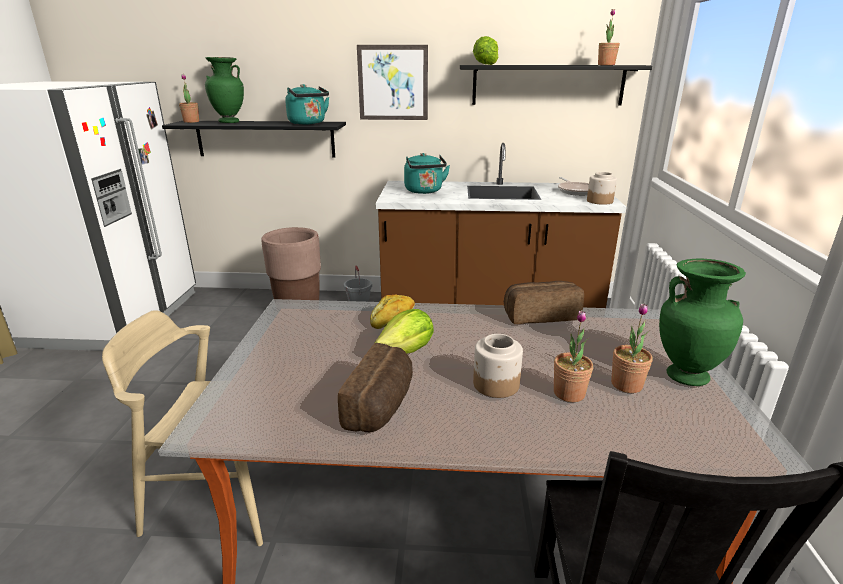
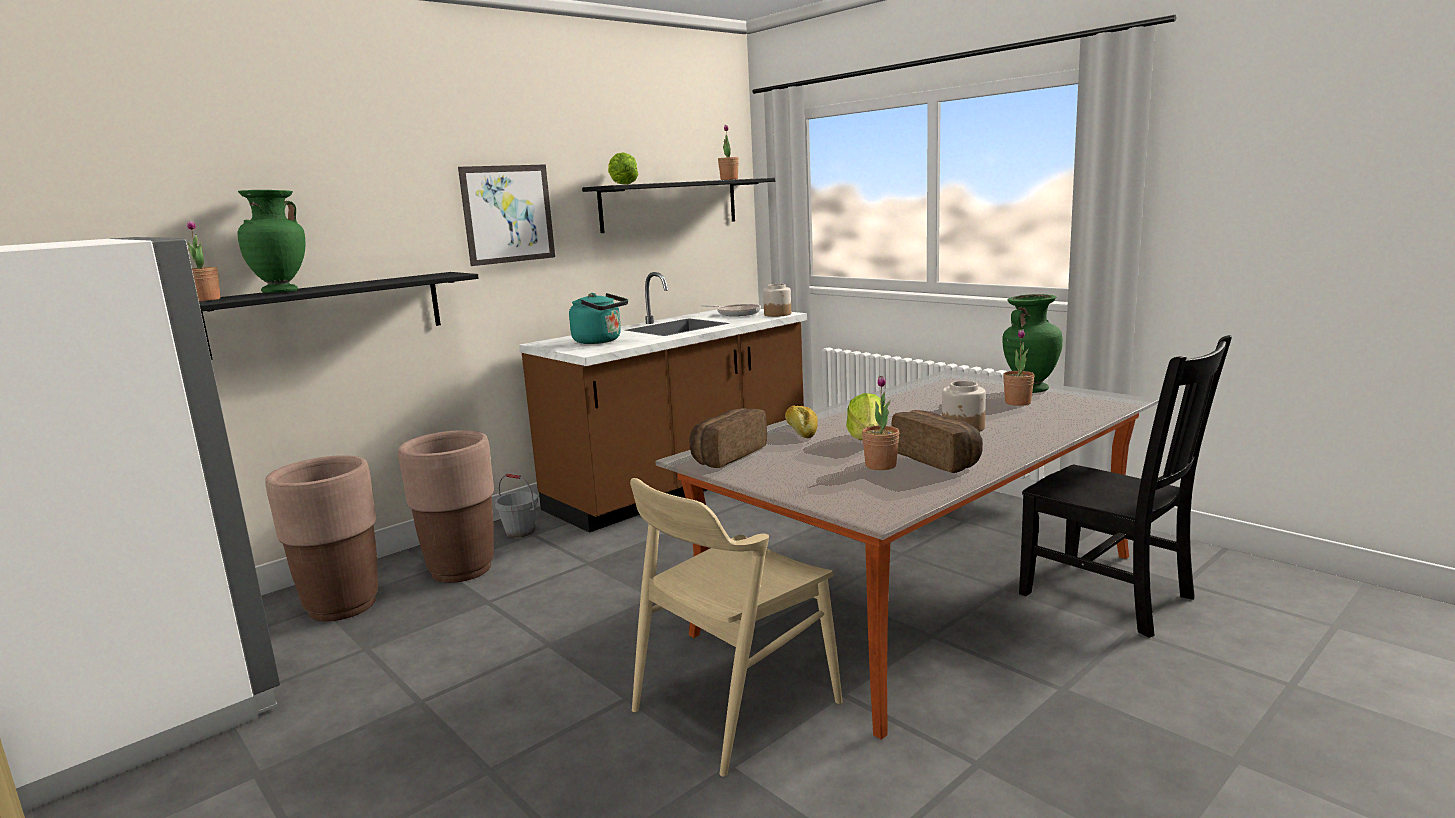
camera: 45 degrees left, 10 degrees down
(233, 310) = (343, 606): none -> brown planter
(308, 123) = (418, 277): turquoise kettle -> none
(540, 315) = (886, 396): bread -> bread (726, 455)
(569, 393) = (1005, 415): potted plant -> potted plant (880, 465)

